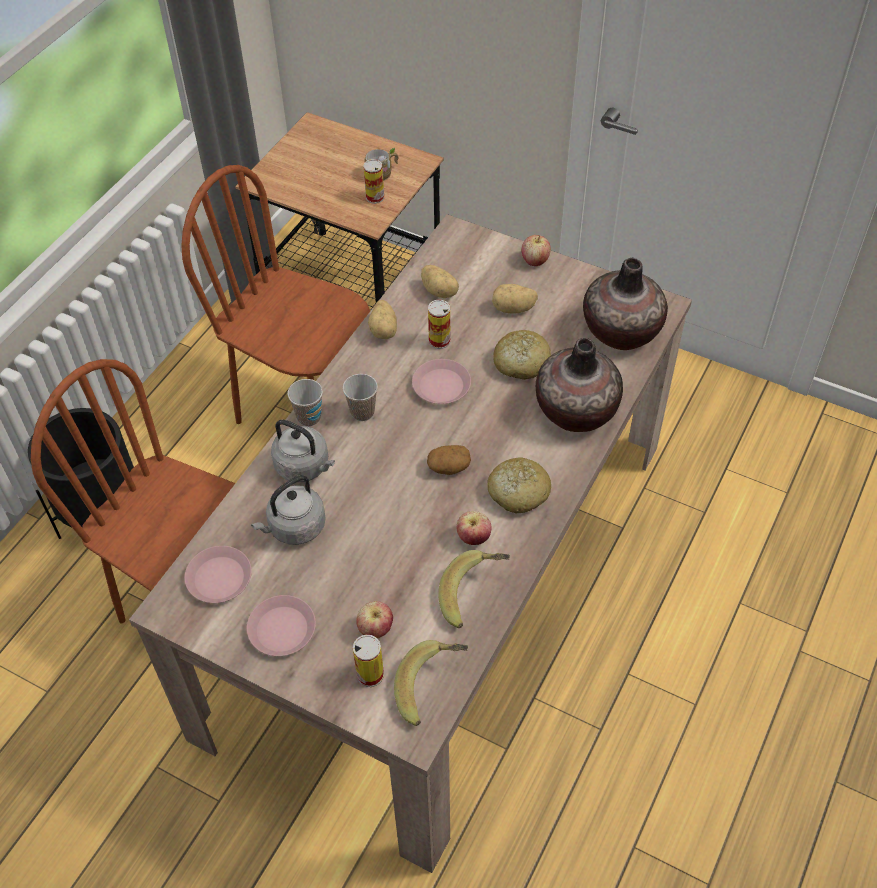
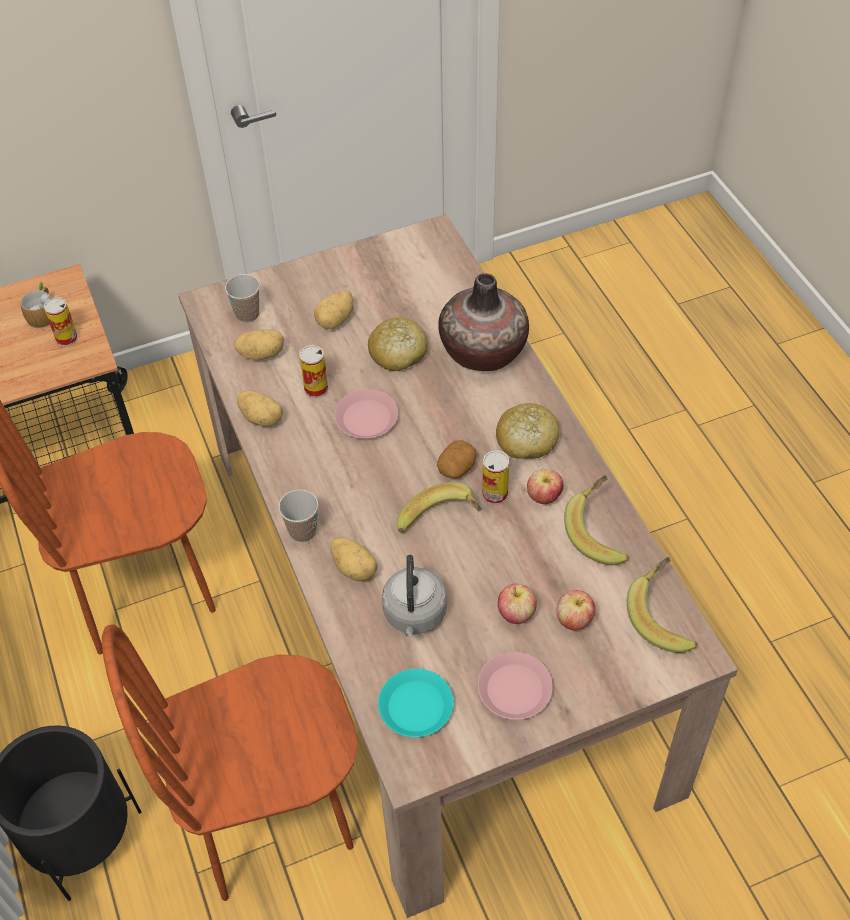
camera: 50 degrees left, 0 degrees up
(219, 578) = (415, 706): pink plate -> turquoise plate
(304, 467) = (355, 568): grey kettle -> potato
(362, 412) = (337, 489): cup -> cup (247, 314)
(370, 674) = (615, 652): can -> can (495, 494)
(389, 491) = (441, 523): none -> banana
(535, 261) = (300, 274): apple -> apple (516, 614)
(620, 332) = (433, 274): vase -> none

